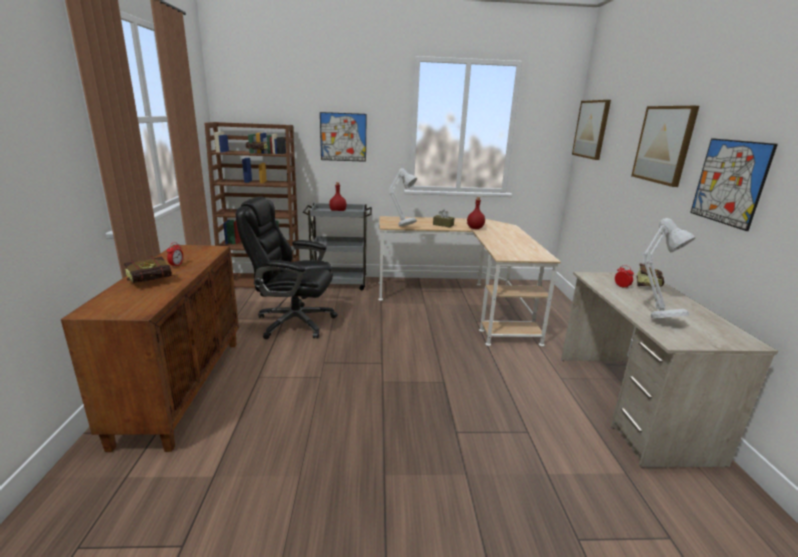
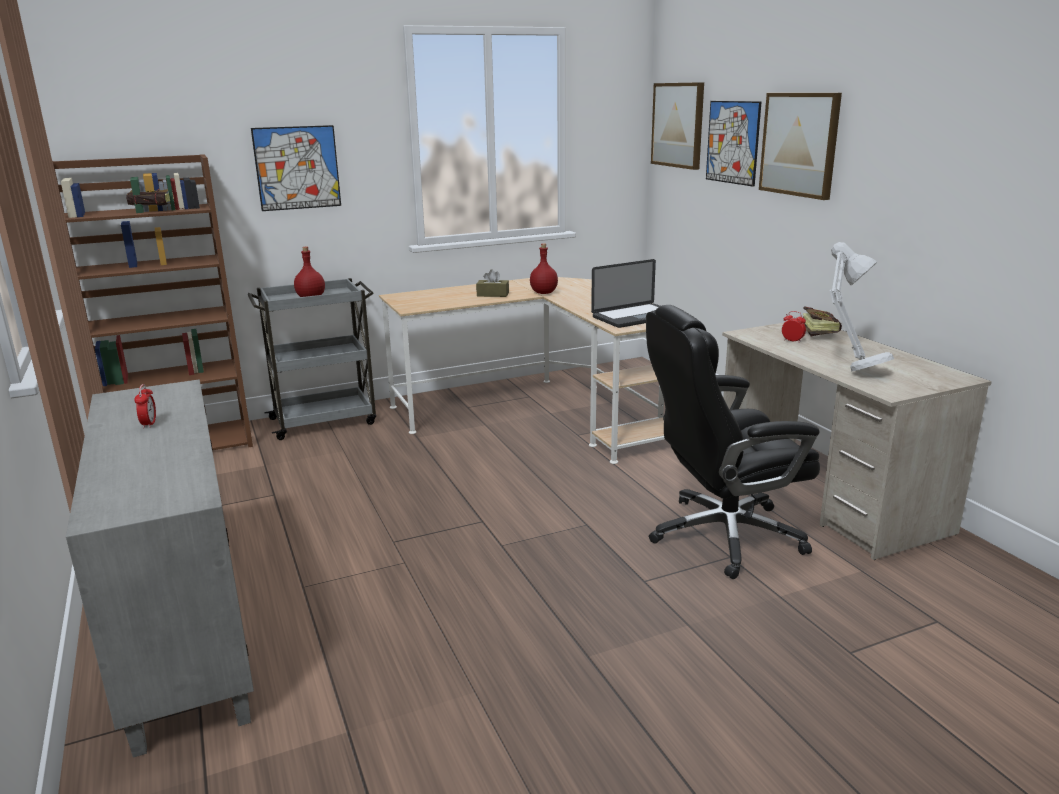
camera: 20 degrees left, 0 degrees up
(155, 281) = (149, 454): book -> none
(182, 387) = (184, 634): brown cabinet -> grey cabinet
(293, 322) = (295, 496): black office chair -> black office chair (722, 536)
(403, 223) = (430, 301): grey table lamp -> none
(520, 252) = (636, 317): none -> laptop
(729, 182) = (898, 188): picture -> picture (732, 142)

